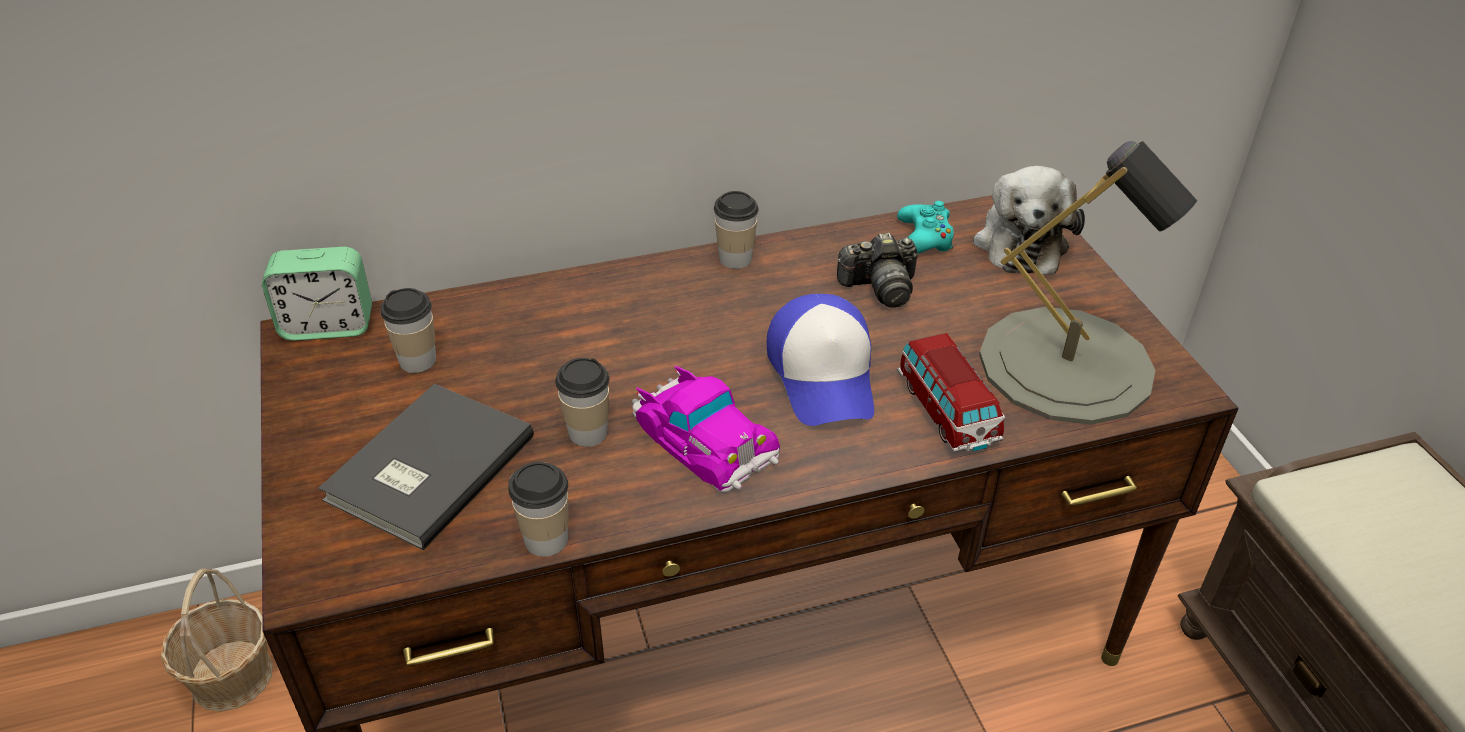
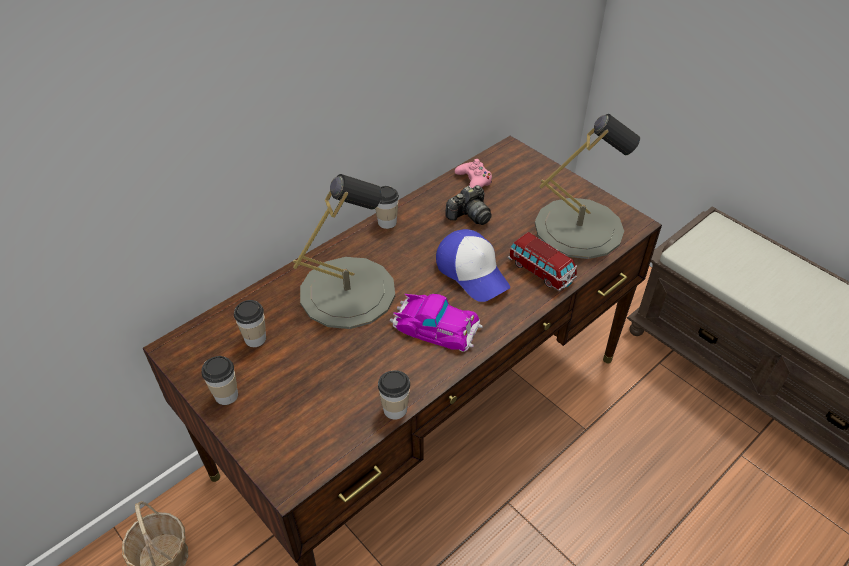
camera: 25 degrees left, 5 degrees up
(328, 326) = (187, 337): alarm clock -> none
(425, 468) = (304, 396): grey book -> none
(587, 432) = (376, 345): cup -> cup (226, 395)
(600, 339) = (347, 292): none -> grey table lamp
(924, 238) = (474, 180): turquoise game controller -> pink game controller
(1020, 242) = (520, 168): plush toy -> none

